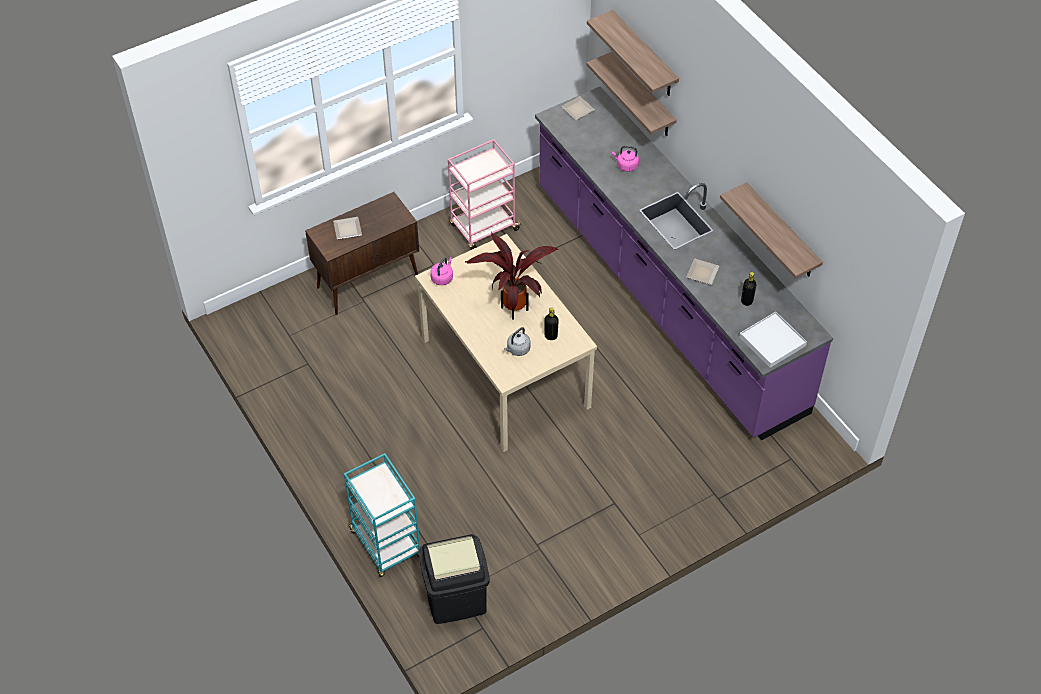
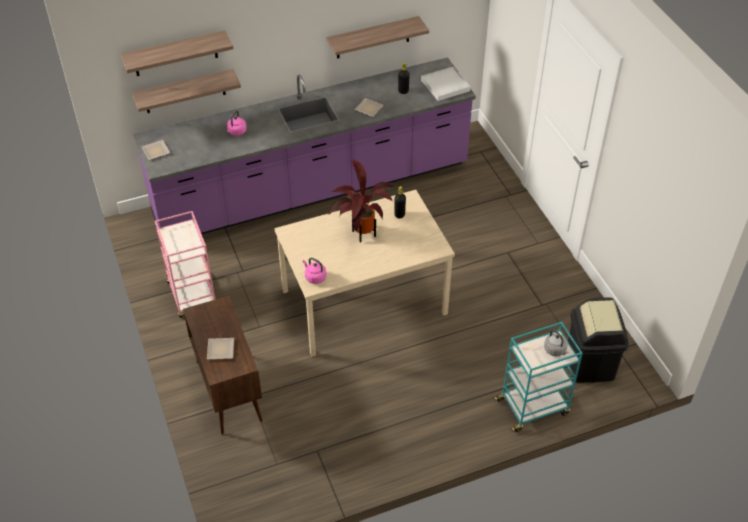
camera: 80 degrees left, 5 degrees down
(517, 349) = (410, 237): grey kettle -> grey kettle (555, 350)

